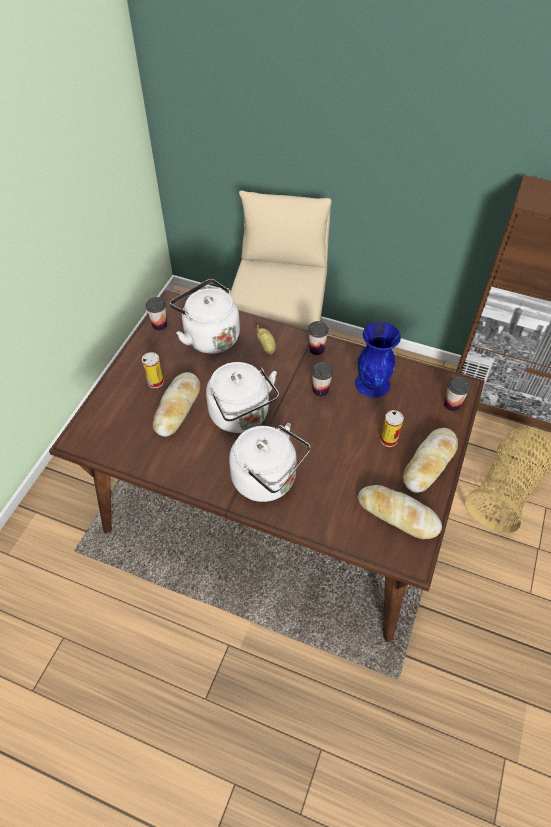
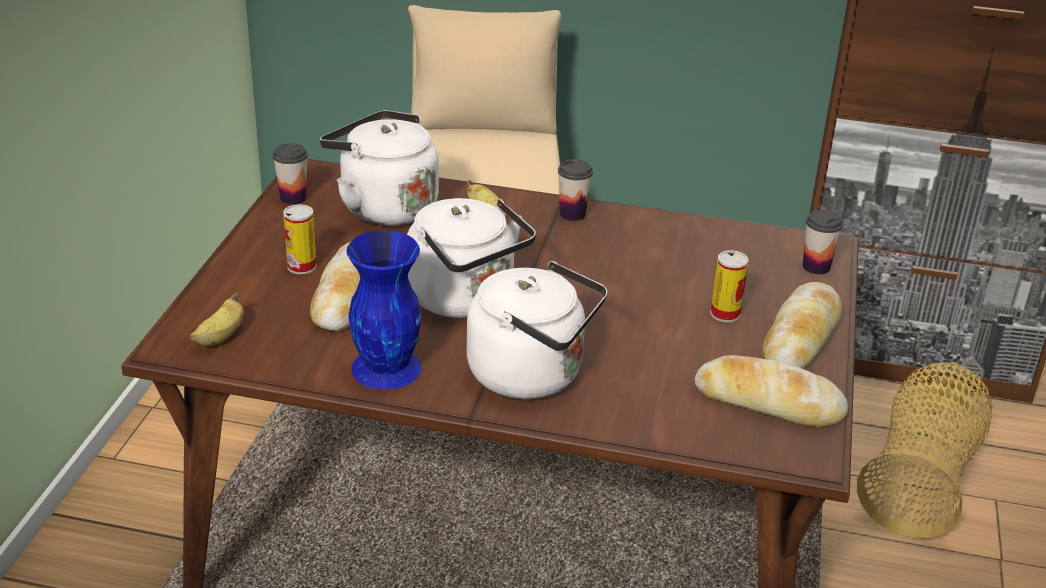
camera: 10 degrees left, 20 degrees down
(103, 435) = (220, 337): none -> banana
(320, 390) = (592, 261): cup -> none
(373, 383) = (679, 249): blue vase -> blue vase (388, 368)

